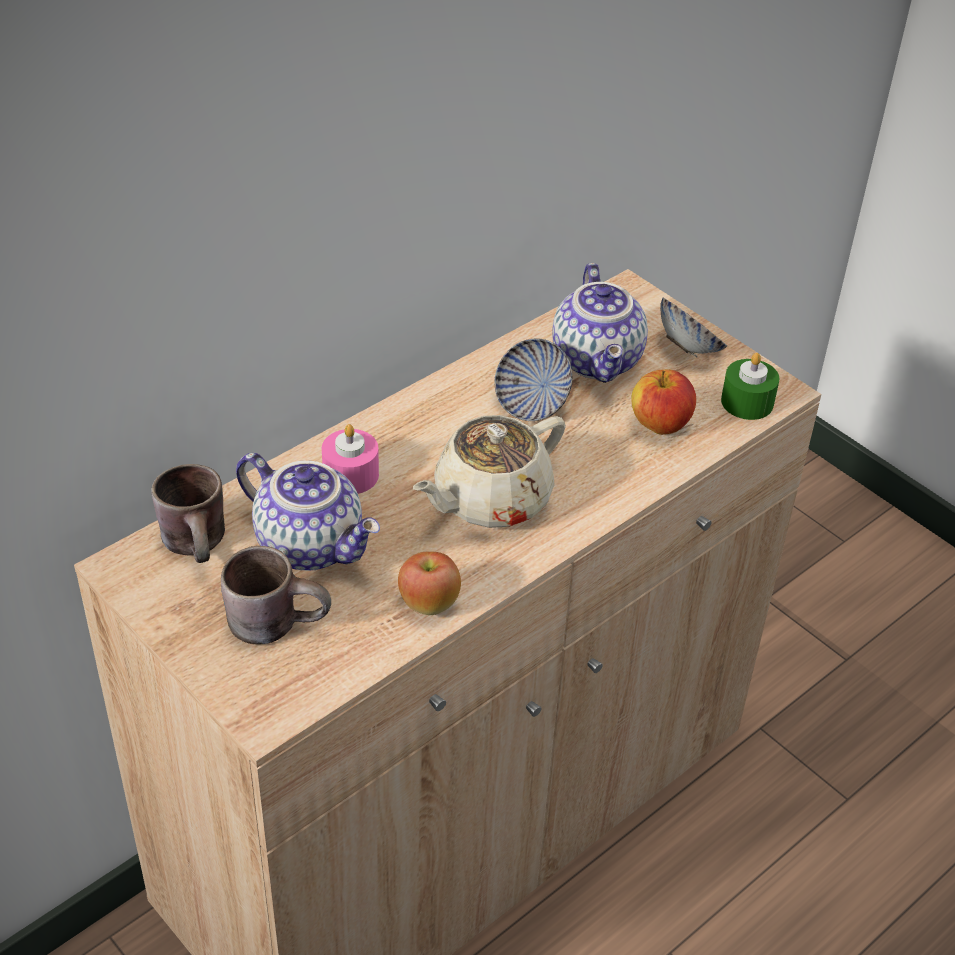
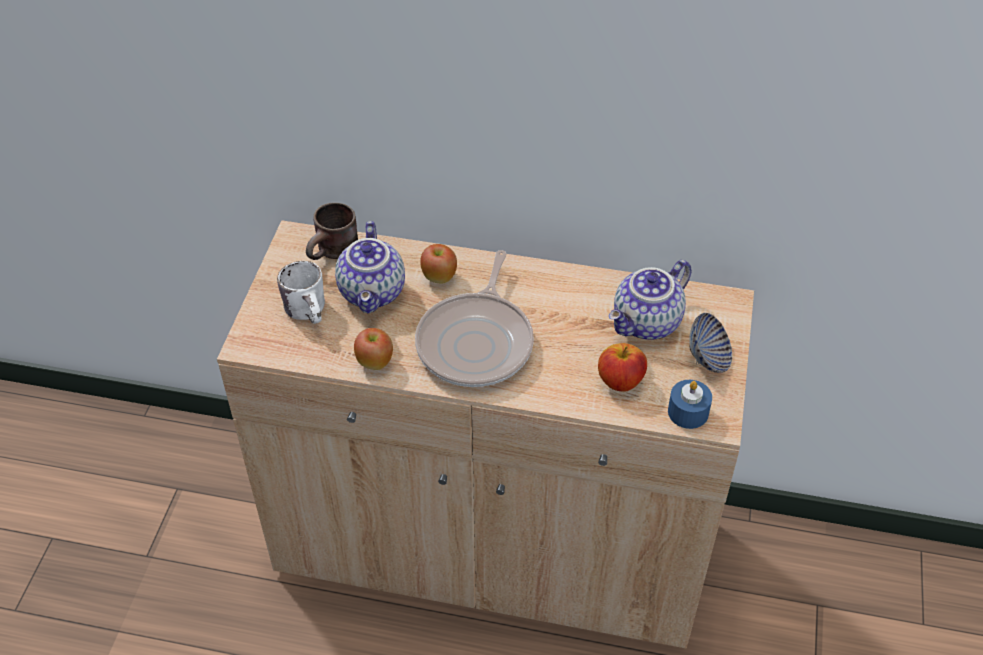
camera: 55 degrees right, 5 degrees up
(277, 619) = (311, 311): brown mug -> white mug
(350, 475) = (439, 276): pink candle -> apple
(490, 500) = (477, 342): beige teapot -> frying pan
(532, 404) = (575, 316): bowl -> none
(747, 402) = (688, 412): green candle -> blue candle

